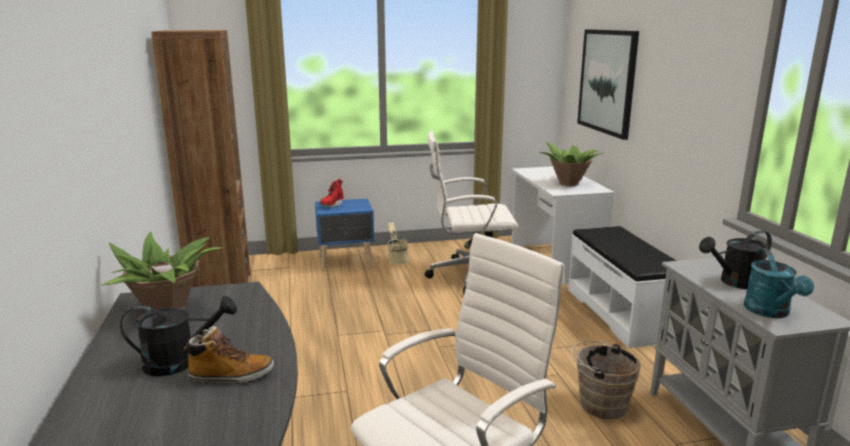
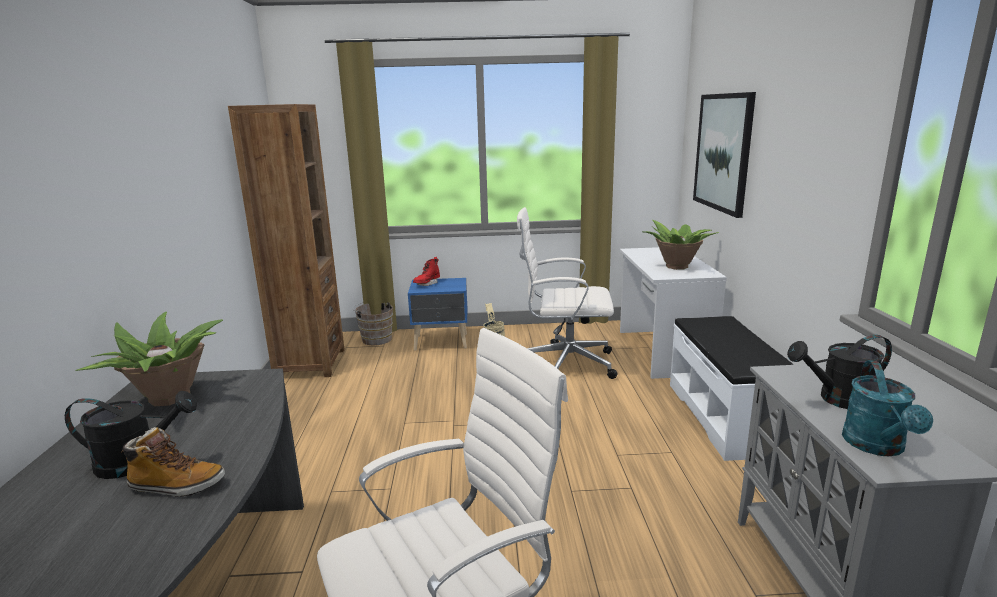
camera: 10 degrees right, 0 degrees up
(599, 403) = (671, 530): brown bucket -> brown bucket (375, 339)

